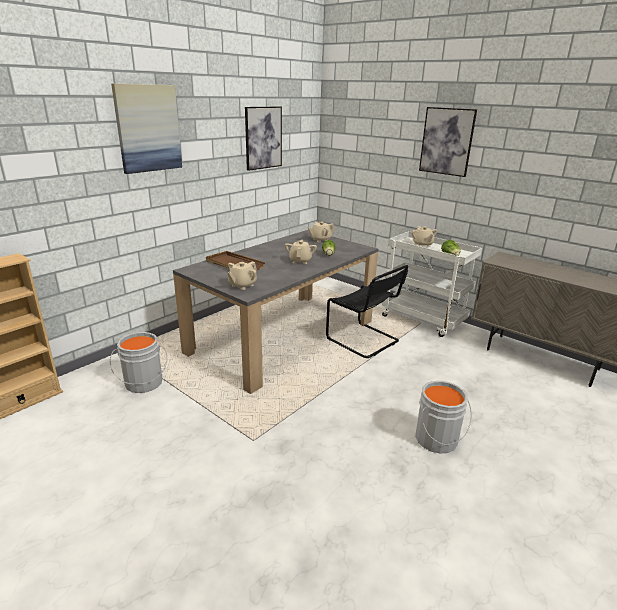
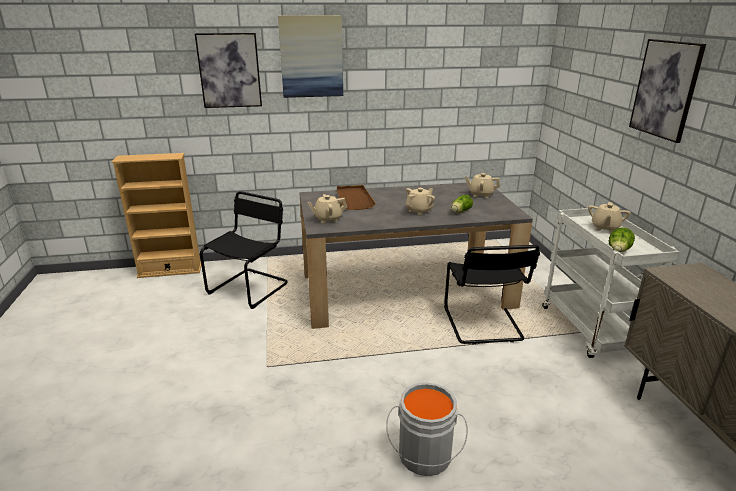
camera: 40 degrees right, 0 degrees up
(143, 384) = (250, 287): grey bucket -> black chair
(263, 138) = (455, 71): picture -> picture (229, 70)

